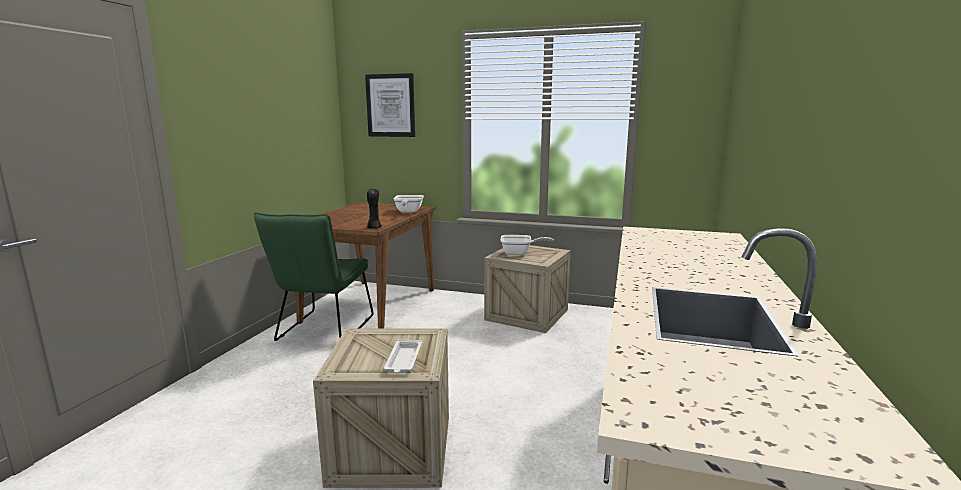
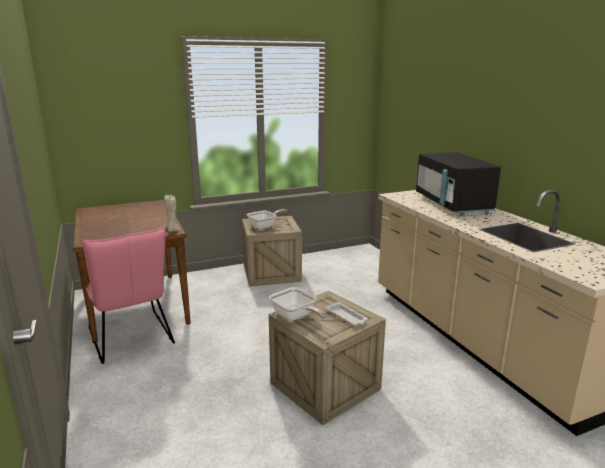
camera: 40 degrees left, 5 degrees up
(323, 330) = (132, 339): green chair -> pink chair
(374, 228) = (172, 230): black candle -> beige candle
(390, 105) = (109, 106): picture -> none
(408, 212) = (158, 209): frying pan -> frying pan (295, 317)
(703, 254) = (452, 204): none -> black microwave

